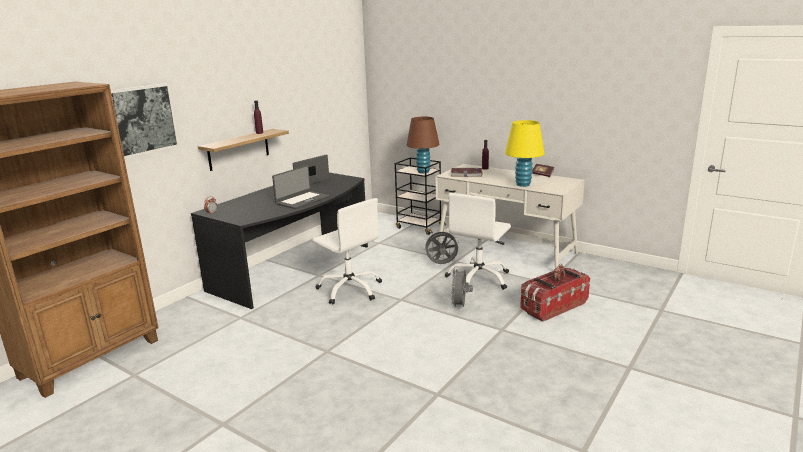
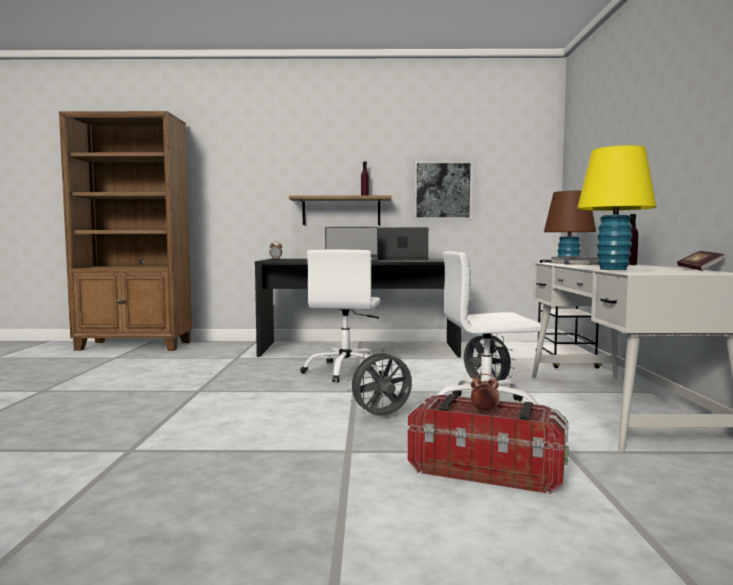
camera: 55 degrees right, 15 degrees down
(143, 119) = (241, 163): picture -> picture (442, 190)

